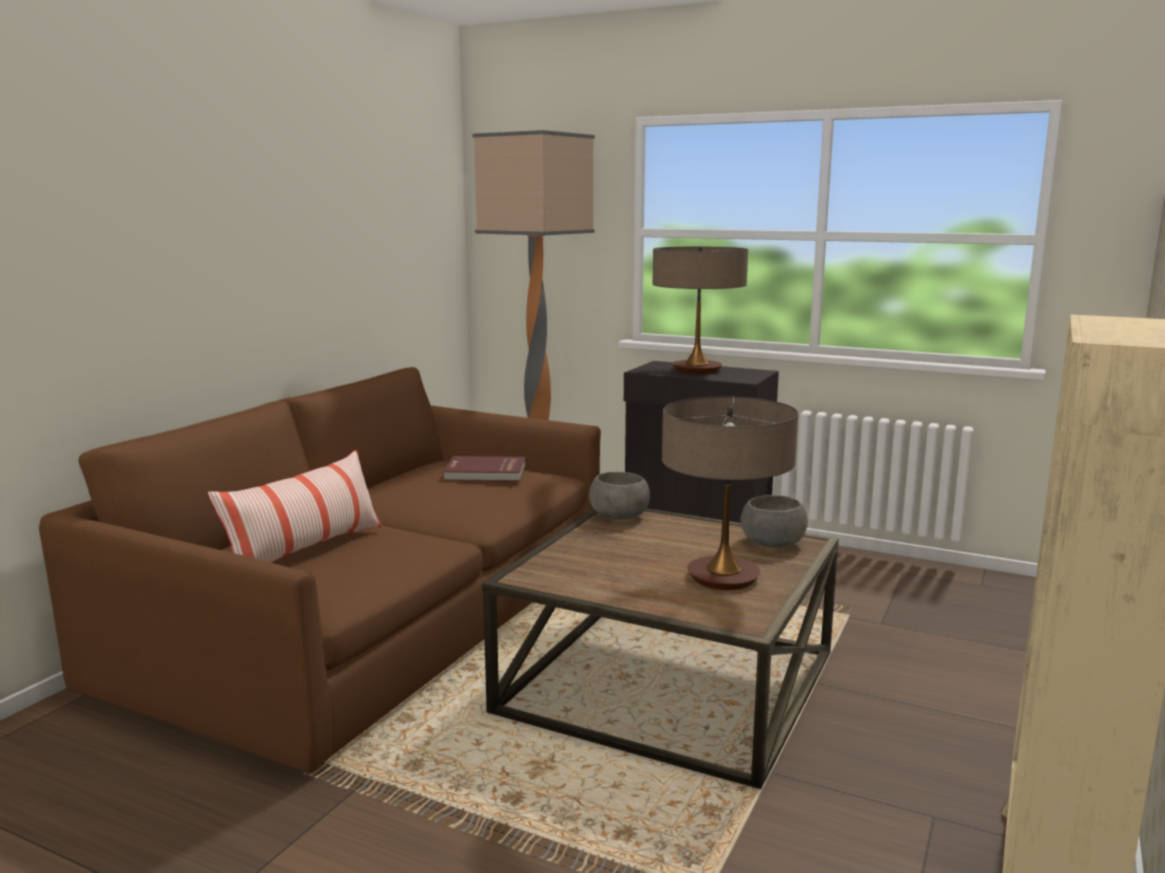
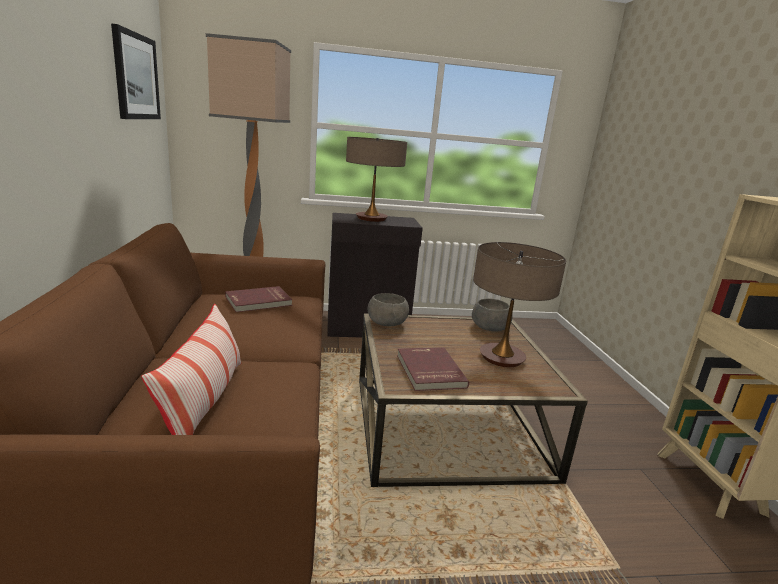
camera: 35 degrees left, 5 degrees up
(403, 194) = (136, 76): none -> picture
(588, 572) = (429, 371): none -> red book

